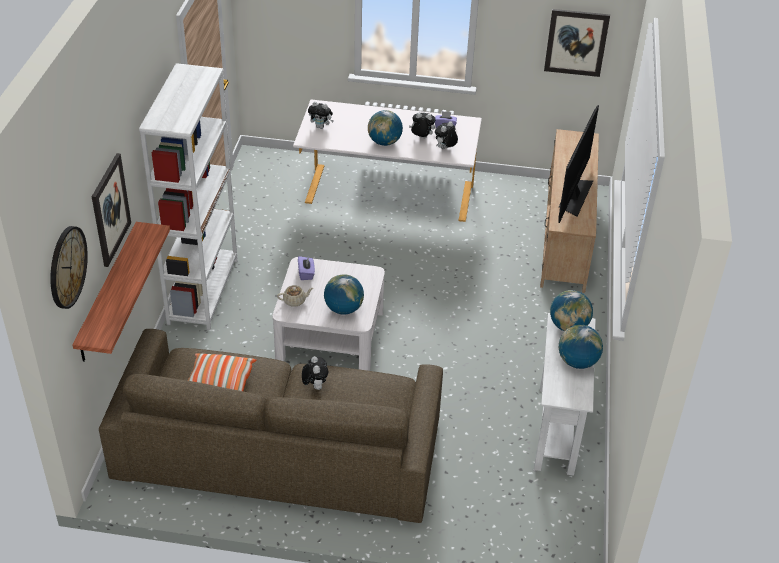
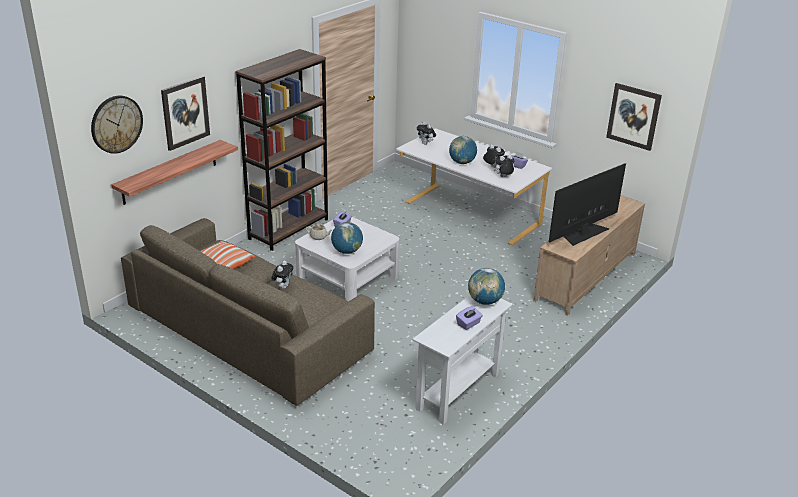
camera: 30 degrees right, 10 degrees down
(203, 291) = (289, 229): white bookcase -> brown bookcase
(577, 362) = (468, 324): globe -> purple tissue box

